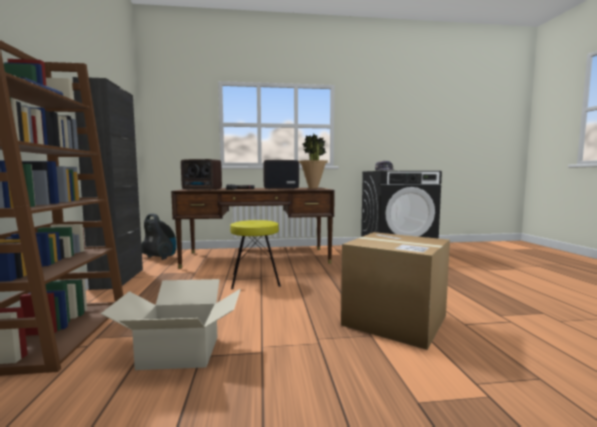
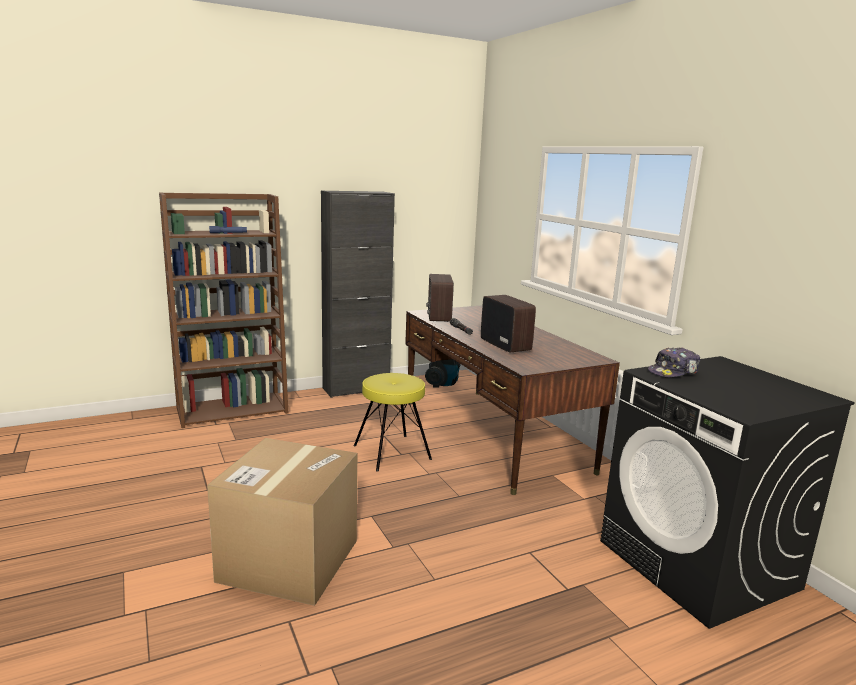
camera: 70 degrees right, 10 degrees up
(179, 352) = (207, 457): cardboard box -> none
(313, 188) = (565, 360): potted plant -> none

